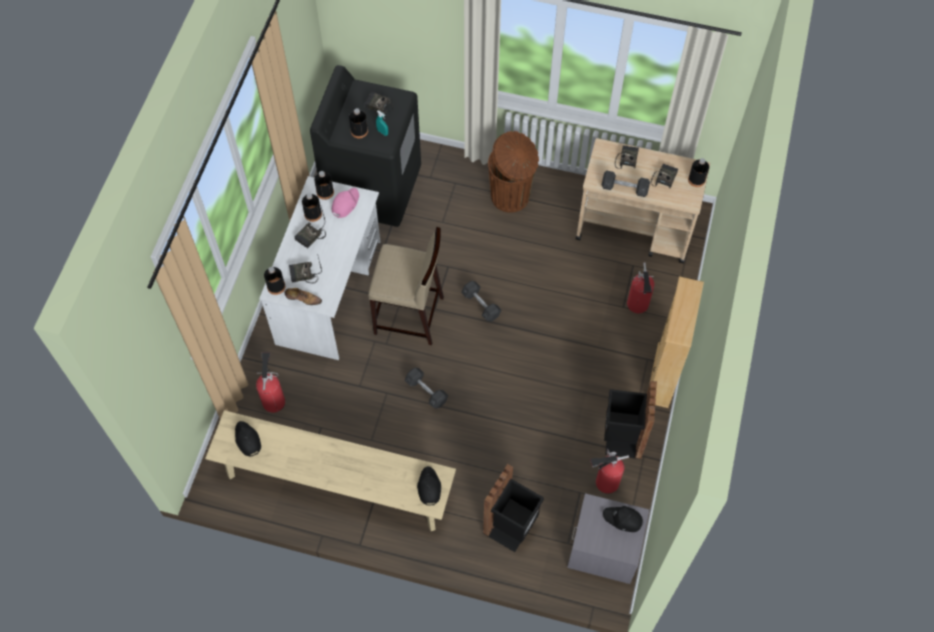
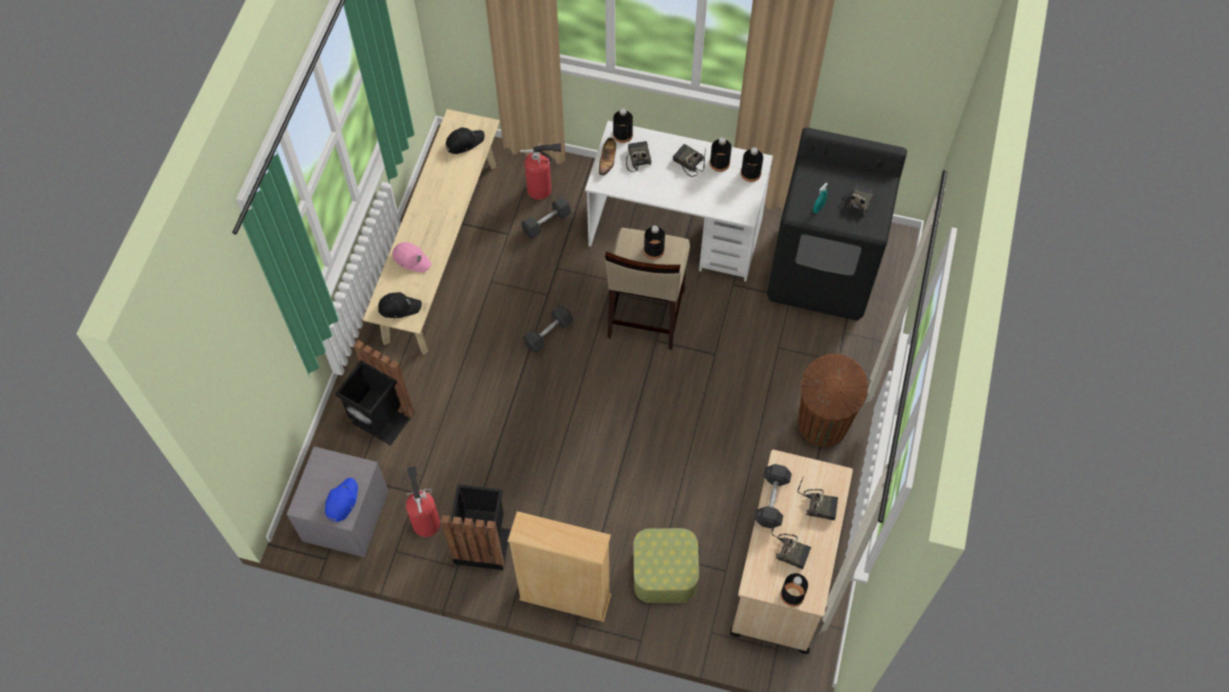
camera: 90 degrees right, 0 degrees up
(345, 204) = (735, 193): pink cap -> pink cap (412, 259)
(359, 131) = (818, 184): black bottle -> black bottle (654, 250)
(481, 305) = (662, 390): grey dumbbell -> grey dumbbell (547, 223)
(623, 519) = (341, 501): black cap -> blue cap
(637, 306) = (664, 572): fire extinguisher -> storage box

